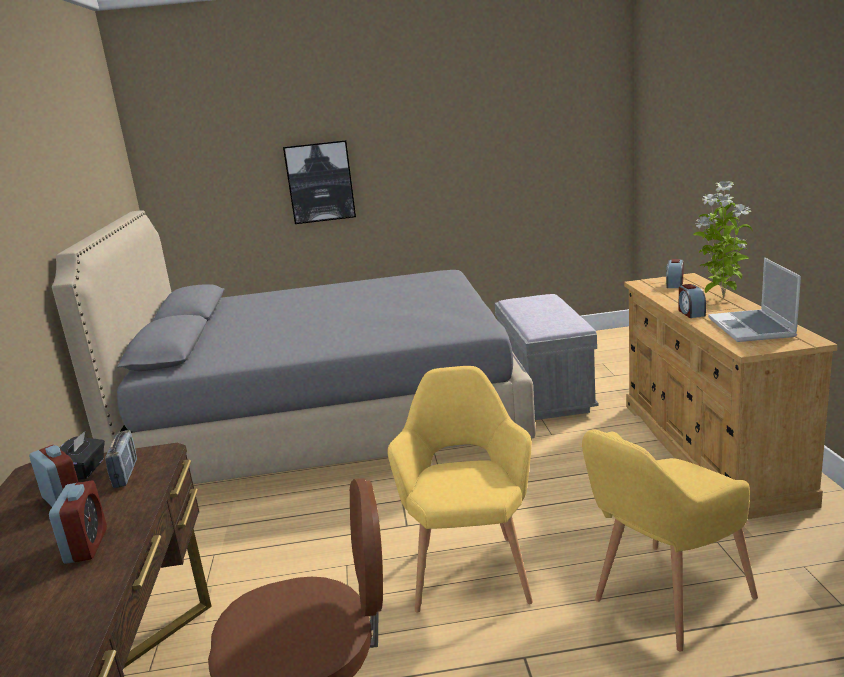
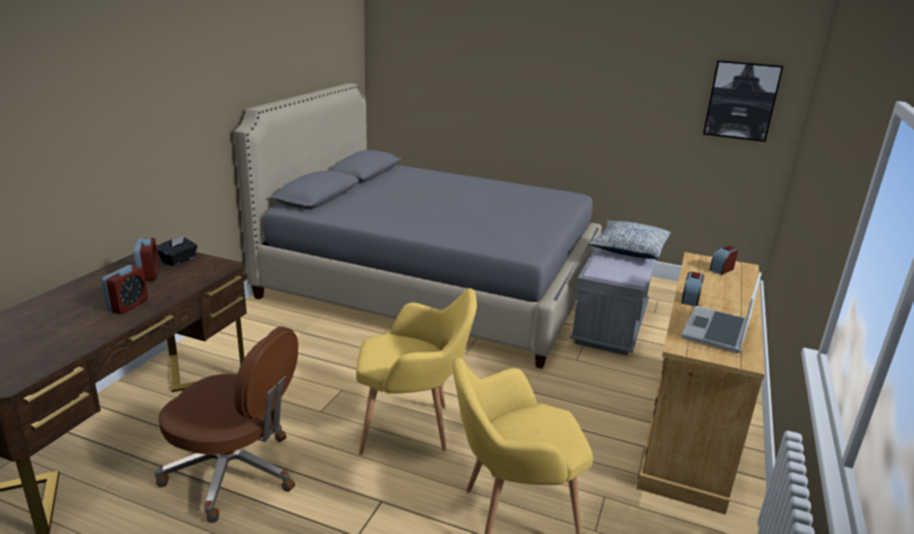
camera: 25 degrees right, 5 degrees up
(126, 474) = (194, 271): radio -> none
(320, 182) = (499, 91): picture -> picture (741, 100)
(470, 567) = (412, 428): yellow armchair -> yellow armchair turned 60 degrees clockwise
(541, 306) = (629, 249): none -> pillow
(721, 298) = (739, 296): potted plant -> none

